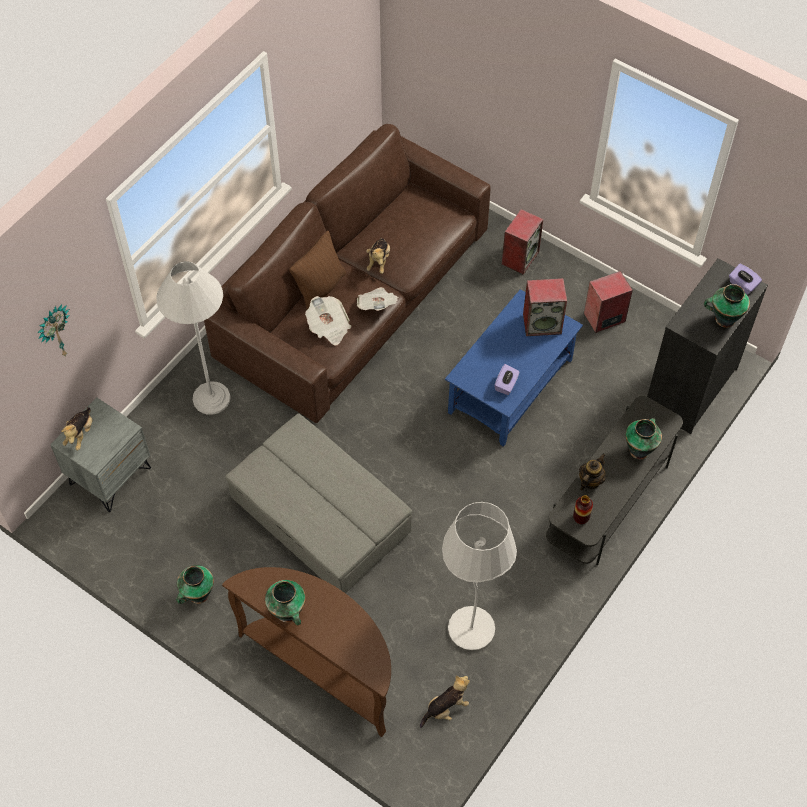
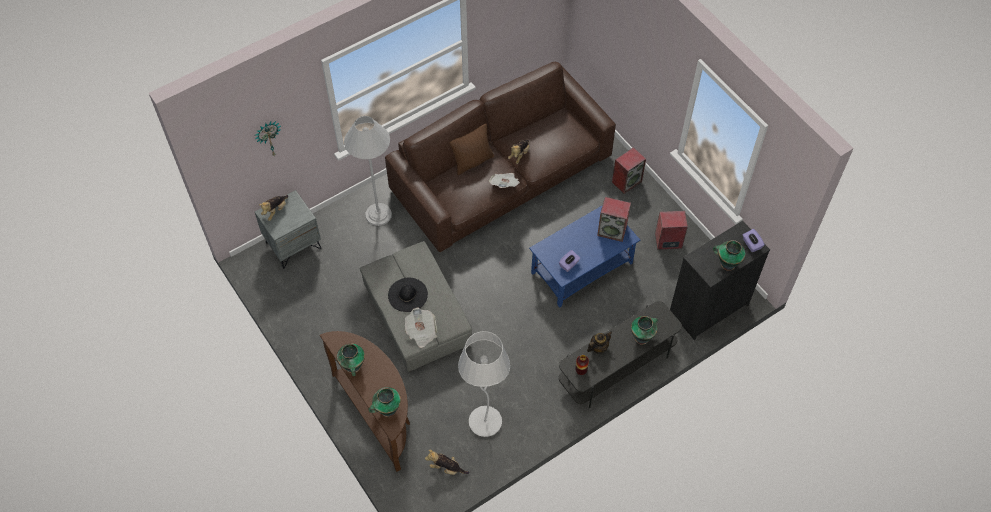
camera: 20 degrees right, 0 degrees up
(198, 595) = (317, 340): vase -> vase (387, 410)
(308, 492) = (407, 295): none -> black hat
(329, 327) = (466, 189): newspaper -> newspaper (421, 332)
(446, 708) = (446, 468): plush toy -> plush toy turned 150 degrees counterclockwise

